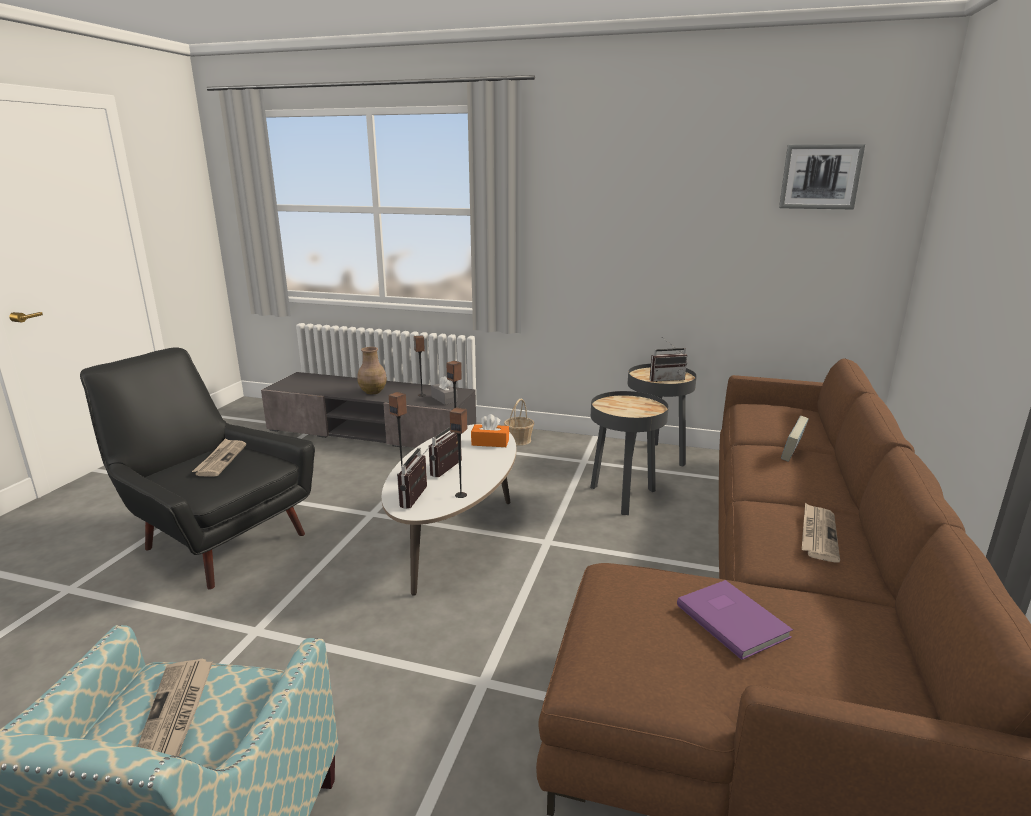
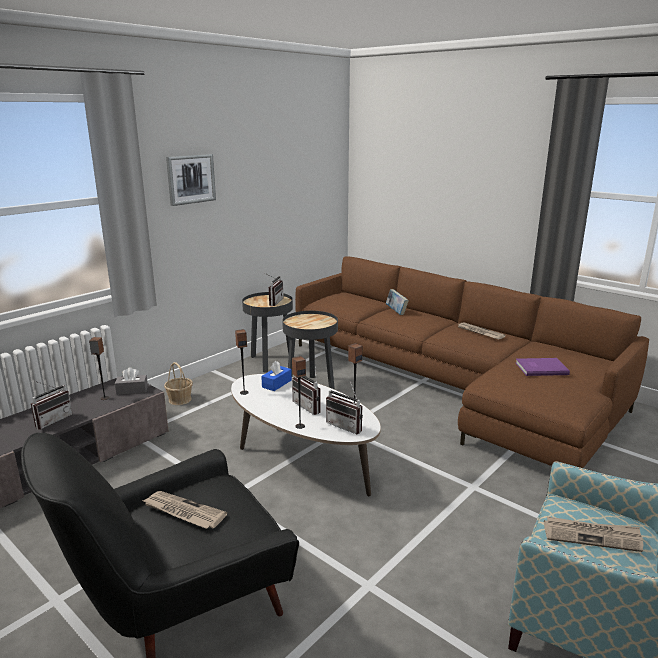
camera: 65 degrees left, 0 degrees up
(373, 392) = (52, 420): brown vase -> radio
(490, 442) = (277, 384): orange tissue box -> blue tissue box
(820, 177) = (308, 149): picture -> picture (191, 179)

